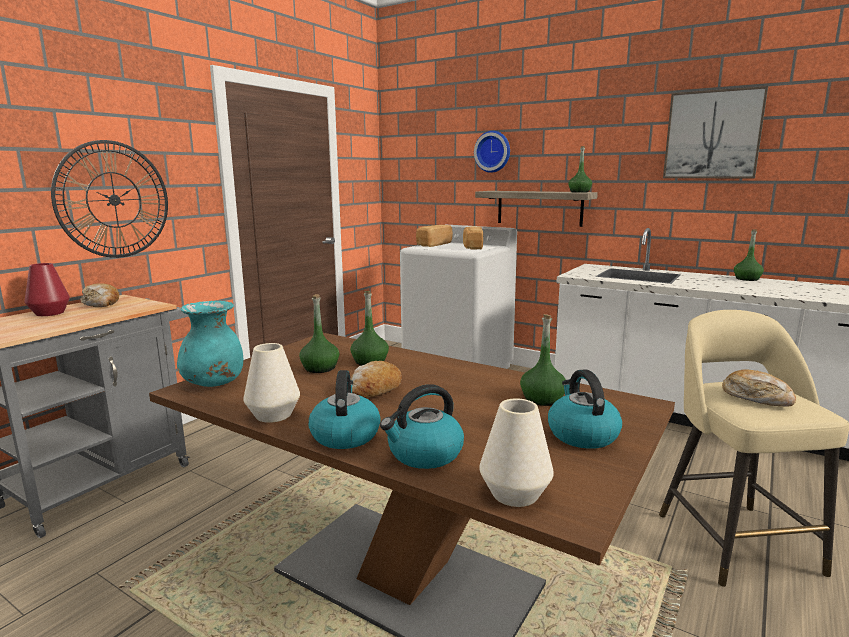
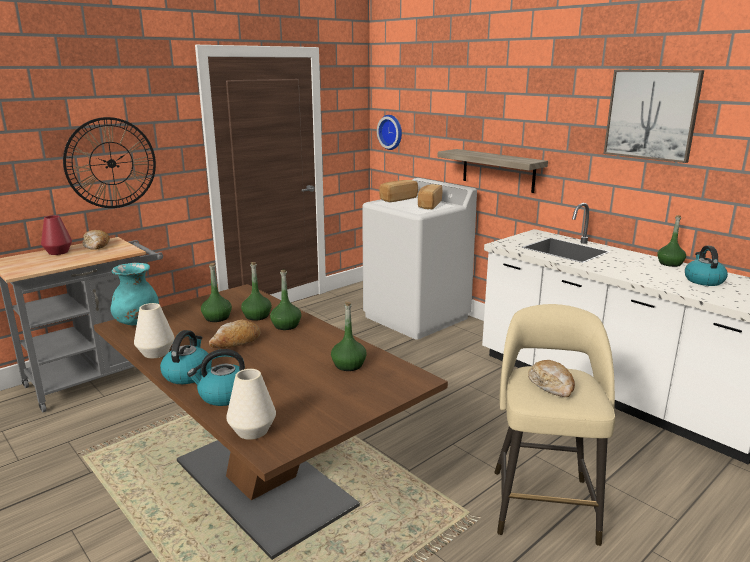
camera: 15 degrees right, 5 degrees up
(493, 151) = (461, 111): wall clock -> wall clock (391, 132)
(579, 192) = (527, 160): green bottle -> green bottle (286, 325)
(581, 434) = (343, 397): kettle -> kettle (703, 280)

